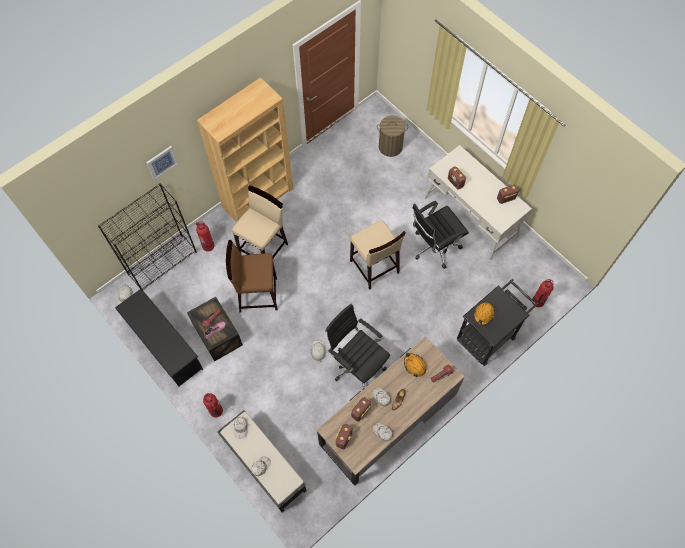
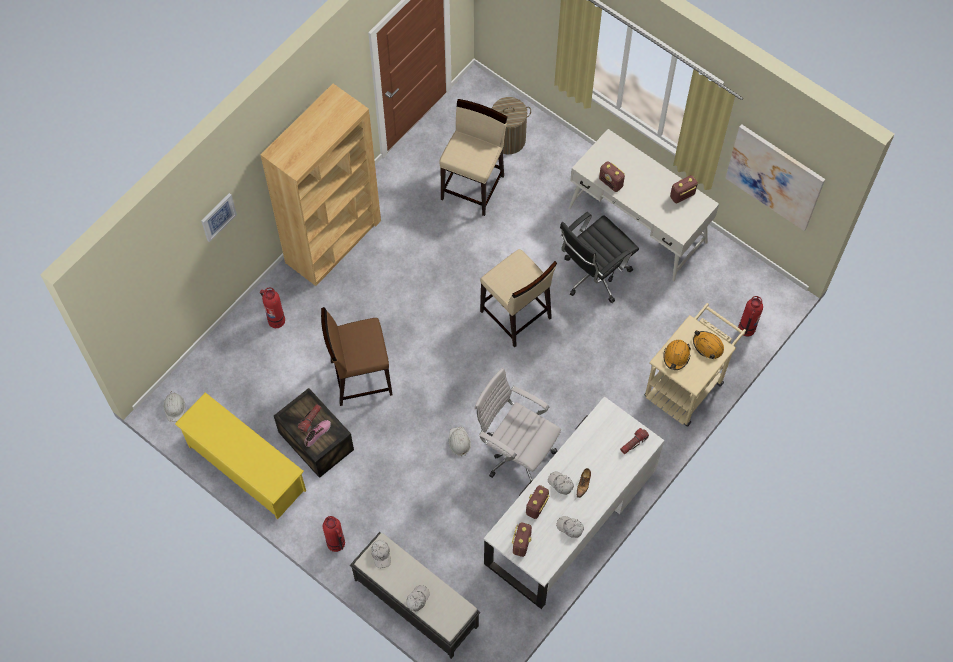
camera: 10 degrees left, 0 degrees up
(163, 263) = (217, 353): black bookcase -> none
(165, 346) = (246, 468): black shoe rack -> yellow shoe rack
(264, 249) = (356, 313): beige stool -> beige stool (473, 187)
(356, 365) = (515, 452): black office chair -> white office chair
(388, 419) = (570, 516): brown desk -> white desk
(415, 365) = (597, 436): orange hard hat -> orange hard hat (708, 346)
(489, 335) = (687, 384): black cart -> beige cart
(578, 192) = (774, 177): none -> picture

